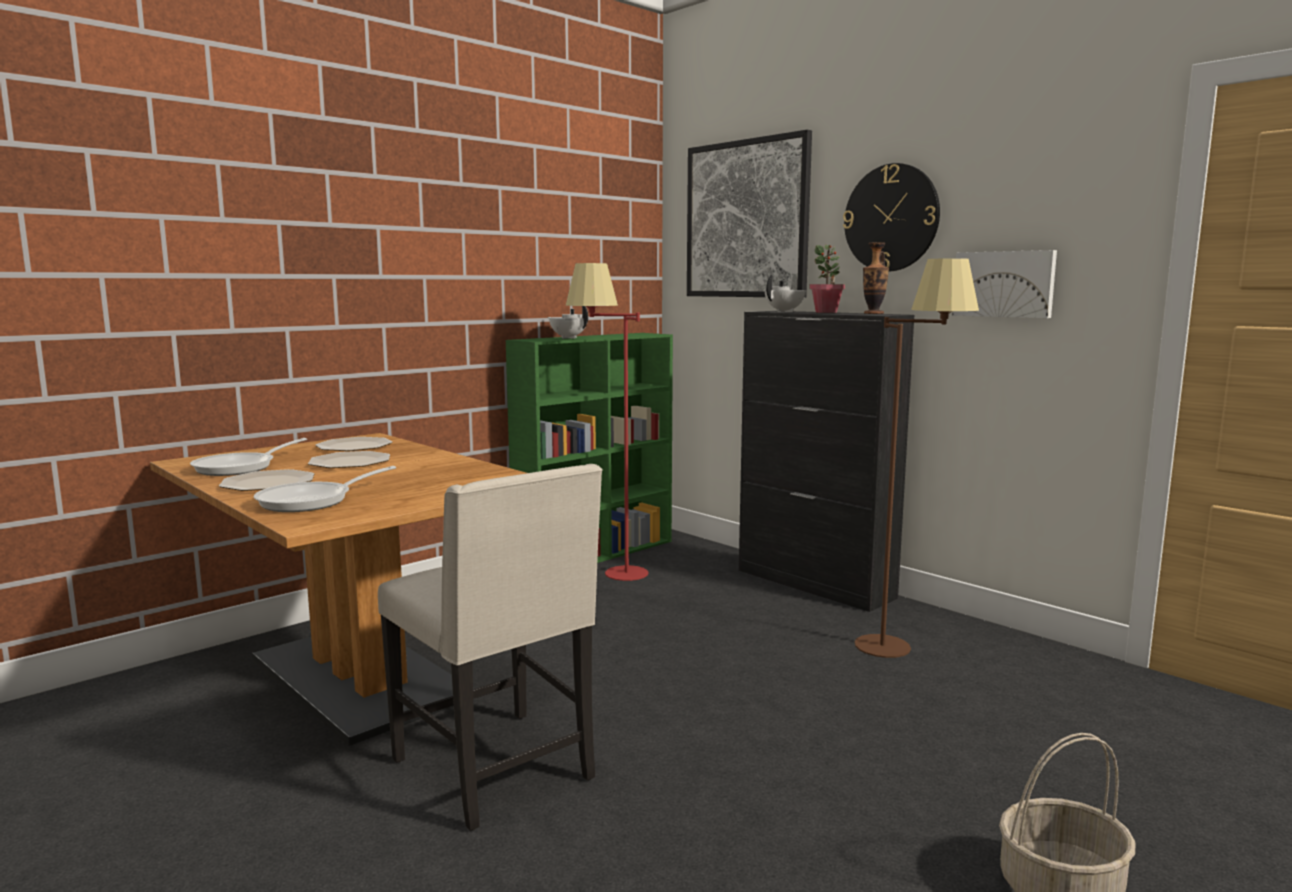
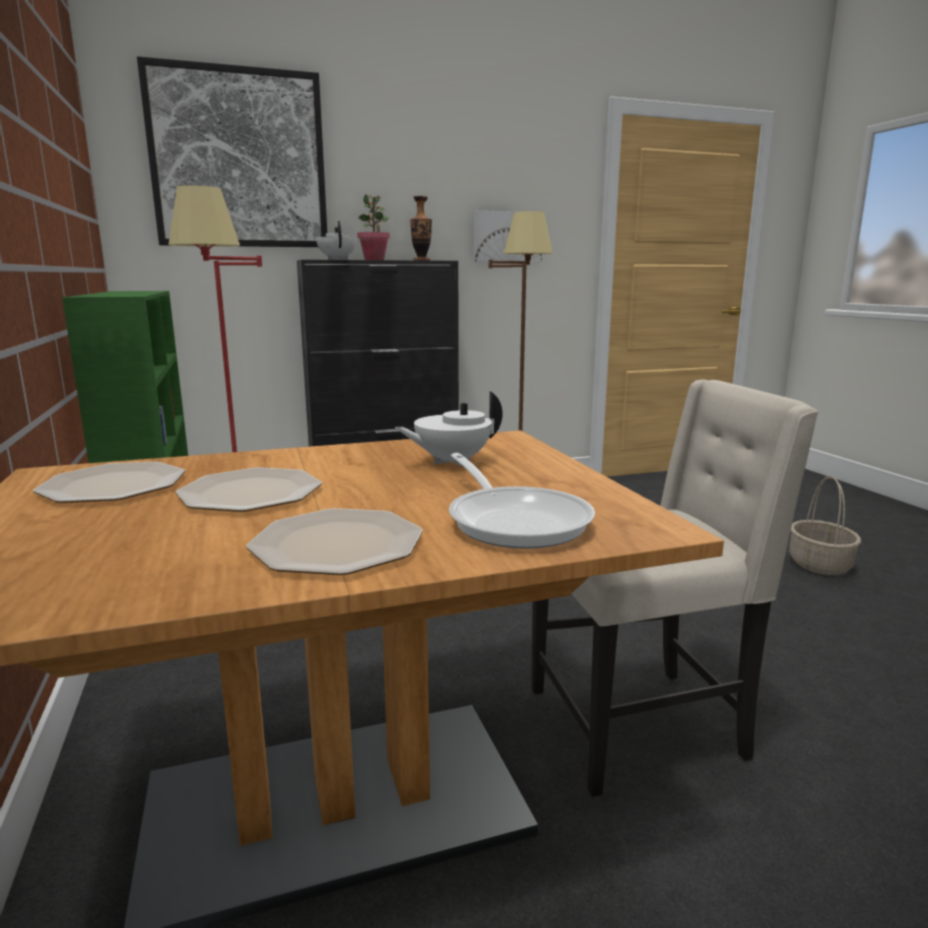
camera: 65 degrees left, 5 degrees up
(241, 467) = (139, 564): frying pan -> none
(568, 338) = (121, 294): white teapot -> white teapot (451, 461)
(891, 218) = (411, 176): wall clock -> none

